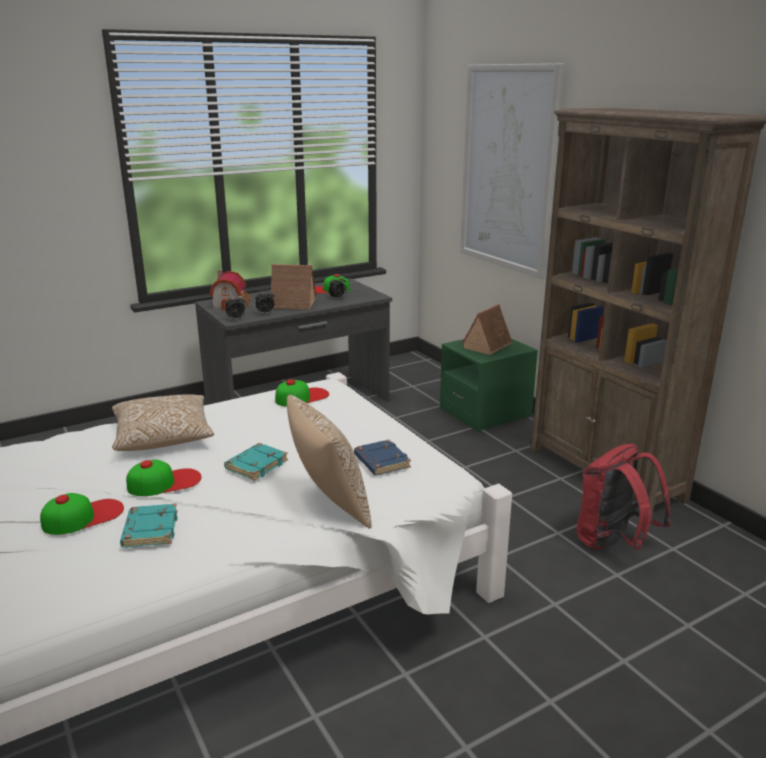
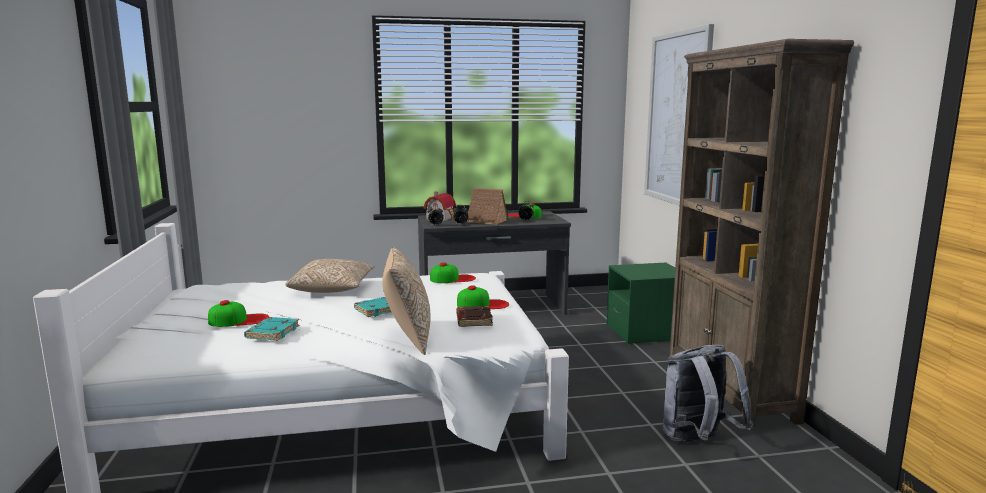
camera: 20 degrees right, 10 degrees down
(164, 482) = (307, 310): cap -> cap (483, 304)
(380, 461) = (473, 320): blue book -> brown book
(488, 346) = (648, 270): toy house -> none
(613, 544) = (698, 441): red backpack -> grey backpack

